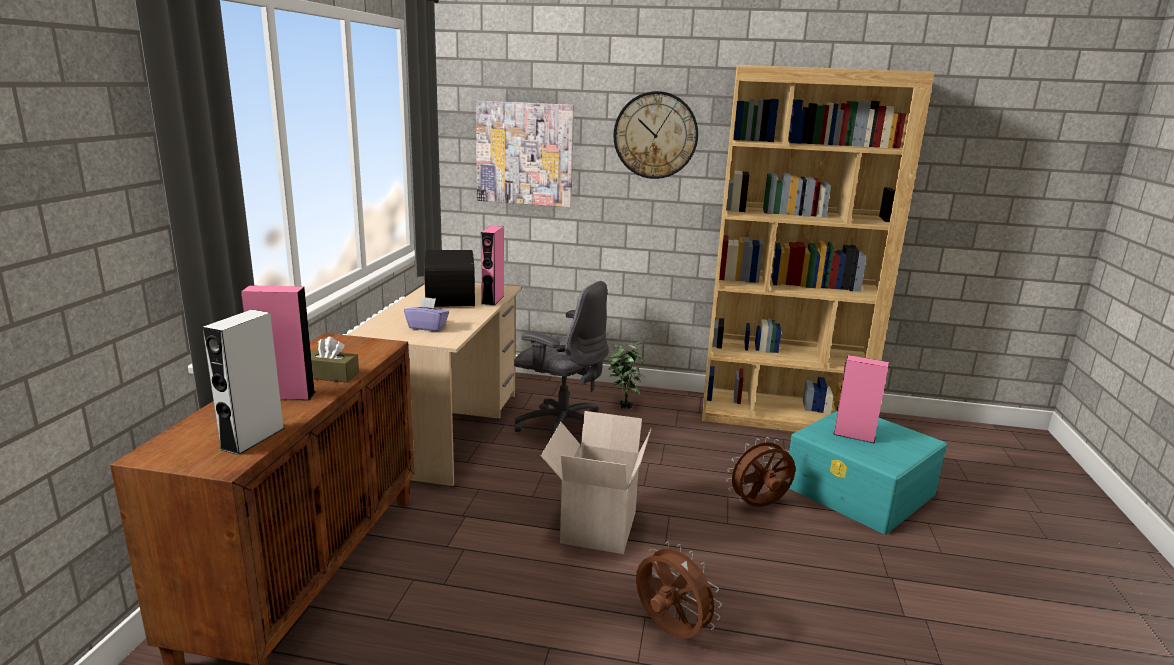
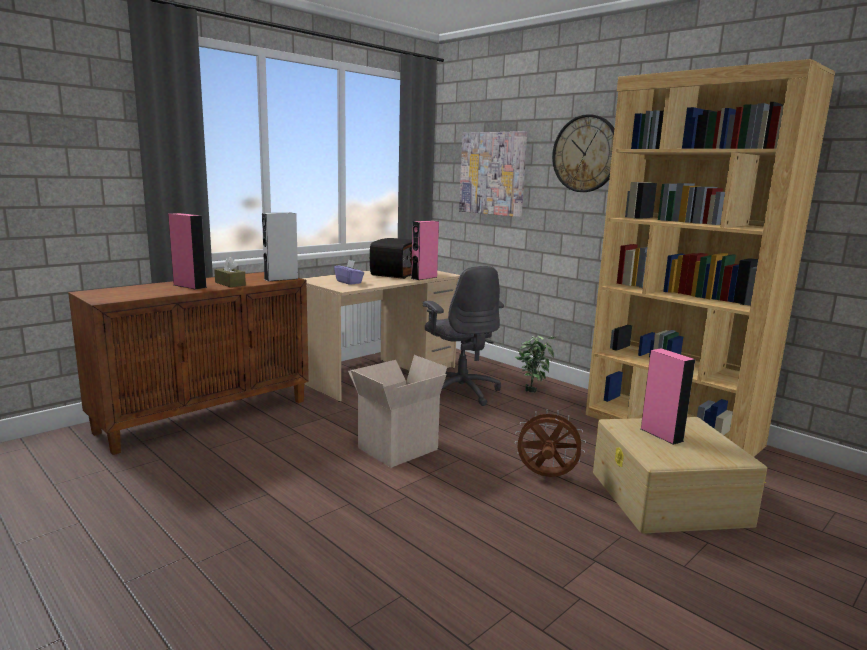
camera: 35 degrees right, 5 degrees down
(253, 438) = (136, 295): grey speaker -> grey speaker (281, 279)
(669, 631) = (352, 516): brown fan -> none
(860, 490) = (668, 498): turquoise storage box -> beige storage box

